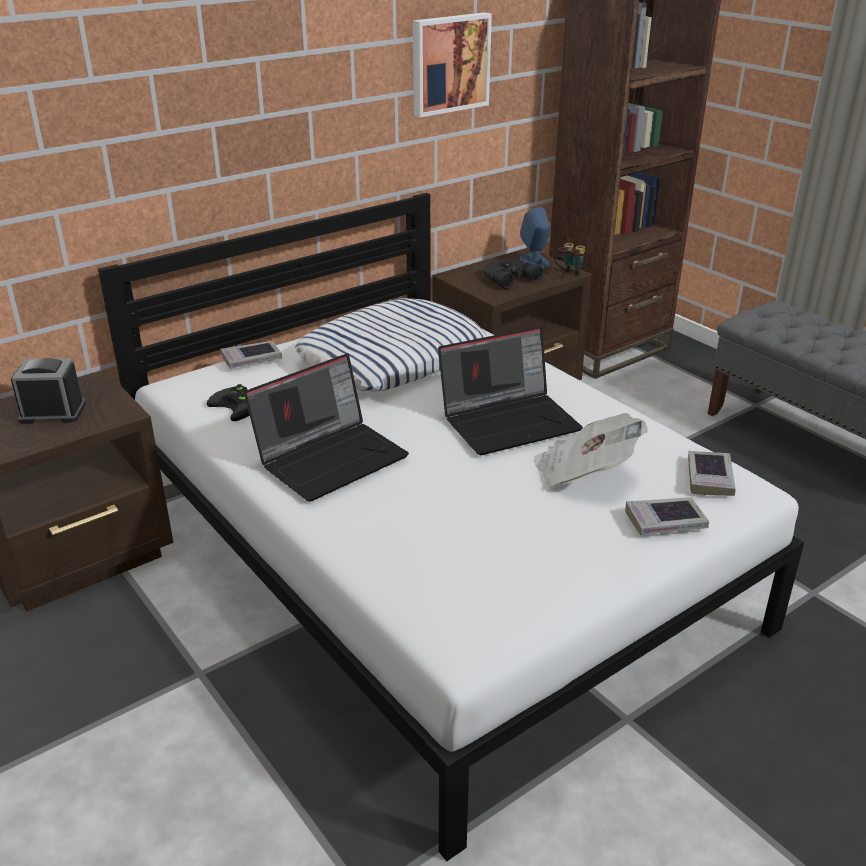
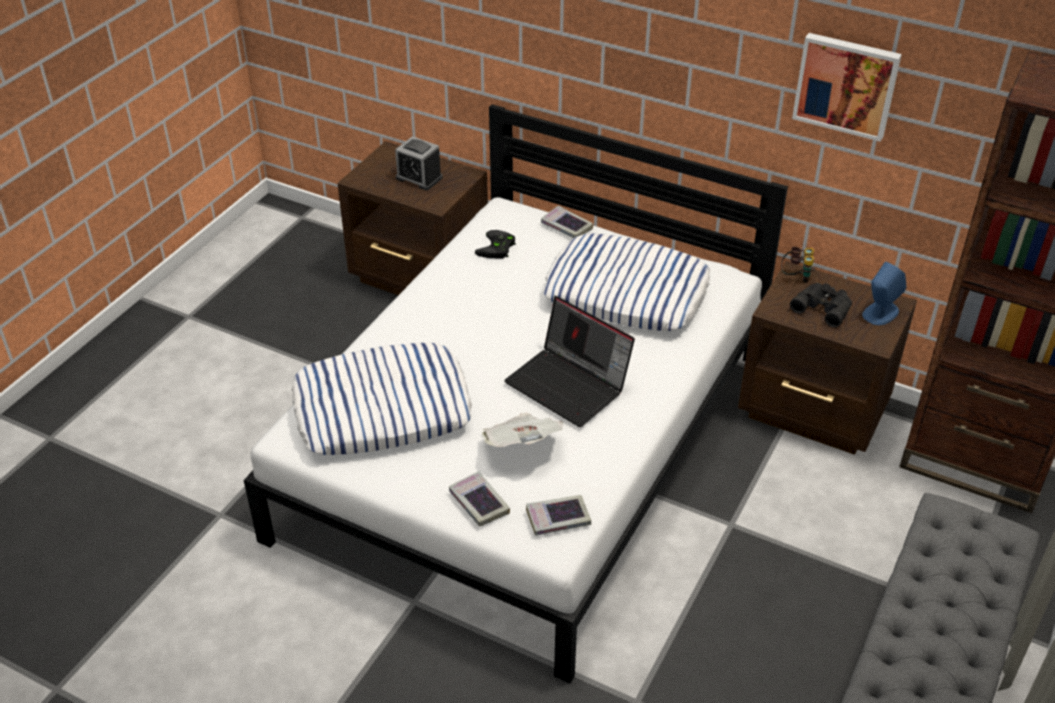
camera: 65 degrees right, 10 degrees up
(53, 412) = (419, 178): alarm clock -> alarm clock turned 150 degrees clockwise
(331, 457) = (458, 314): laptop -> none
(458, 554) = (383, 408): none -> pillow
(568, 275) = (867, 344): binoculars -> binoculars (796, 277)

